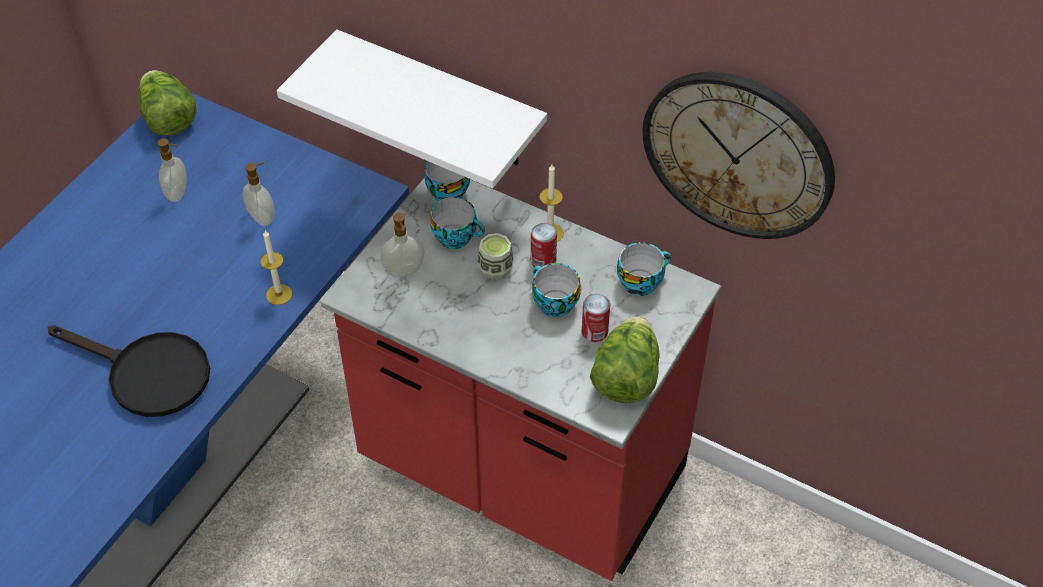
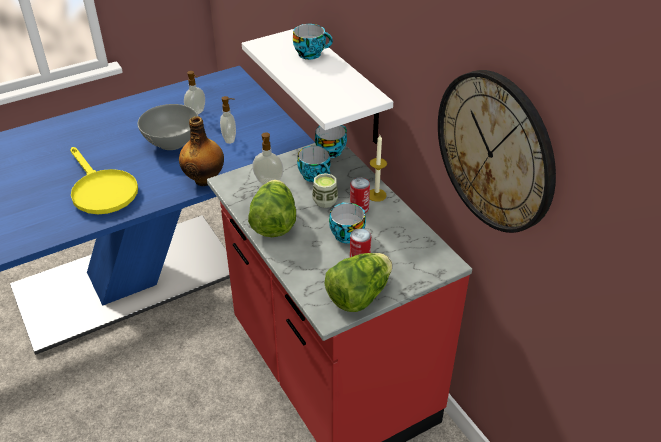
camera: 30 degrees right, 10 degrees down
(147, 374) = (101, 190): black frying pan -> yellow frying pan
(168, 119) = (222, 78): lettuce -> lettuce (273, 223)
(183, 256) = (172, 142): none -> grey bowl
(279, 294) = (205, 179): candle -> bottle
(641, 281) = (415, 244): cup -> cup (311, 54)

